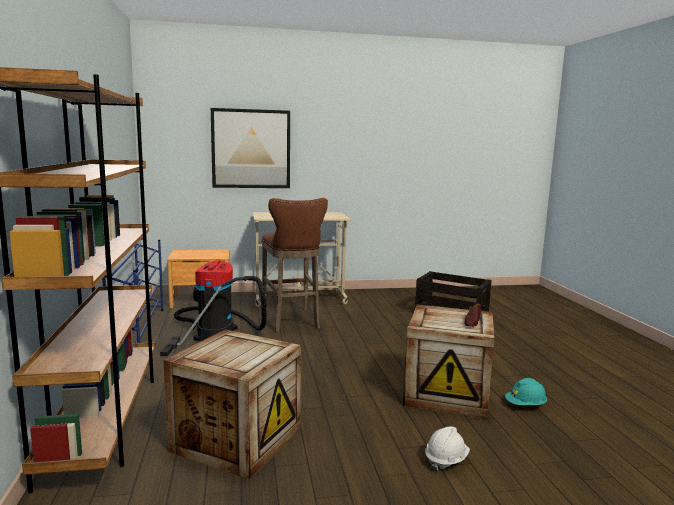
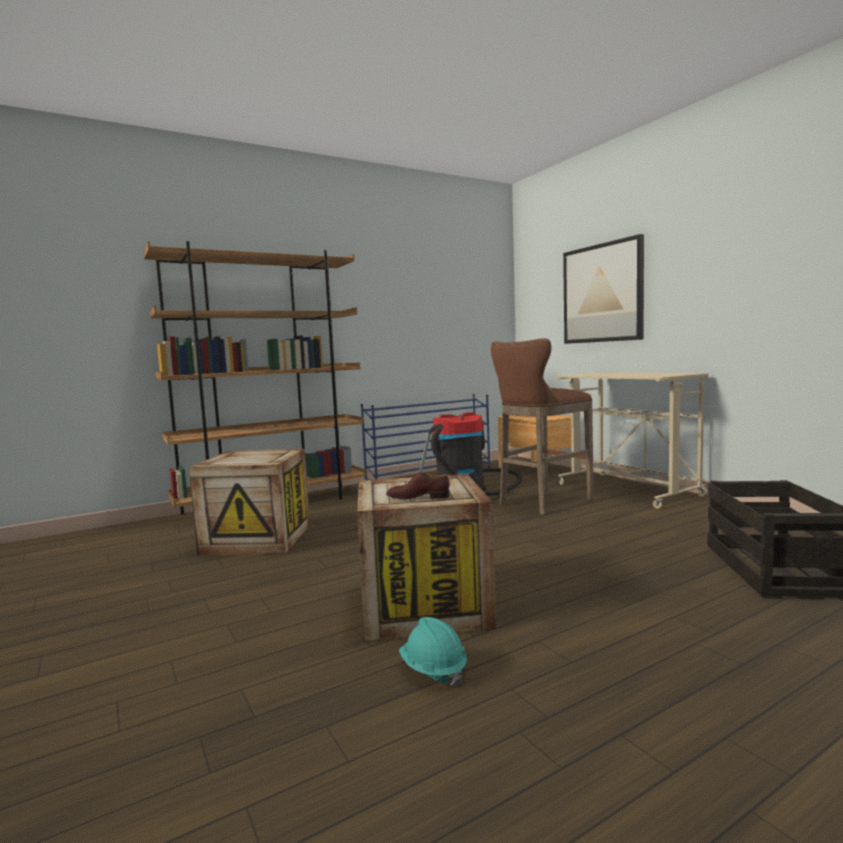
camera: 70 degrees right, 5 degrees down
(446, 460) = (239, 626): white hard hat -> none

